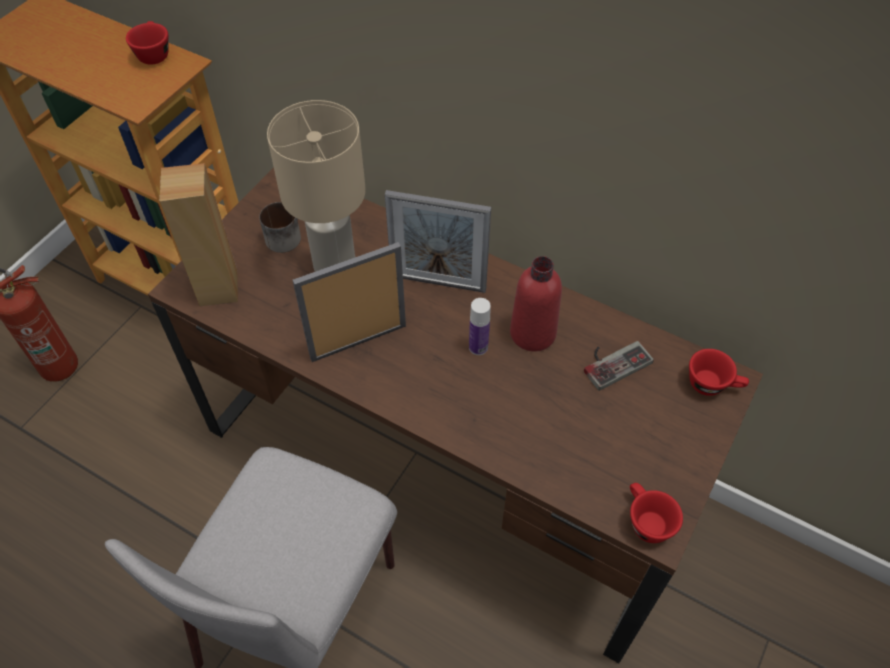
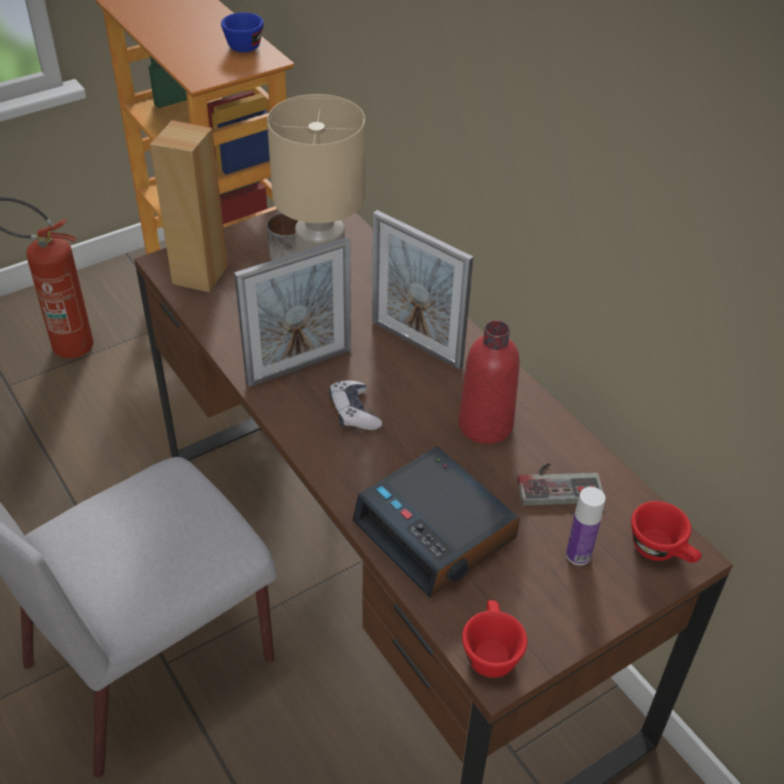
camera: 25 degrees right, 10 degrees down
(153, 53) = (246, 44): red cup -> blue cup
(358, 342) = (299, 367): picture frame -> picture frame turned 150 degrees clockwise
(427, 365) = (354, 412): none -> game controller
(478, 347) = (418, 416): bottle -> bottle (578, 555)
(551, 440) = (436, 531): none -> alarm clock

